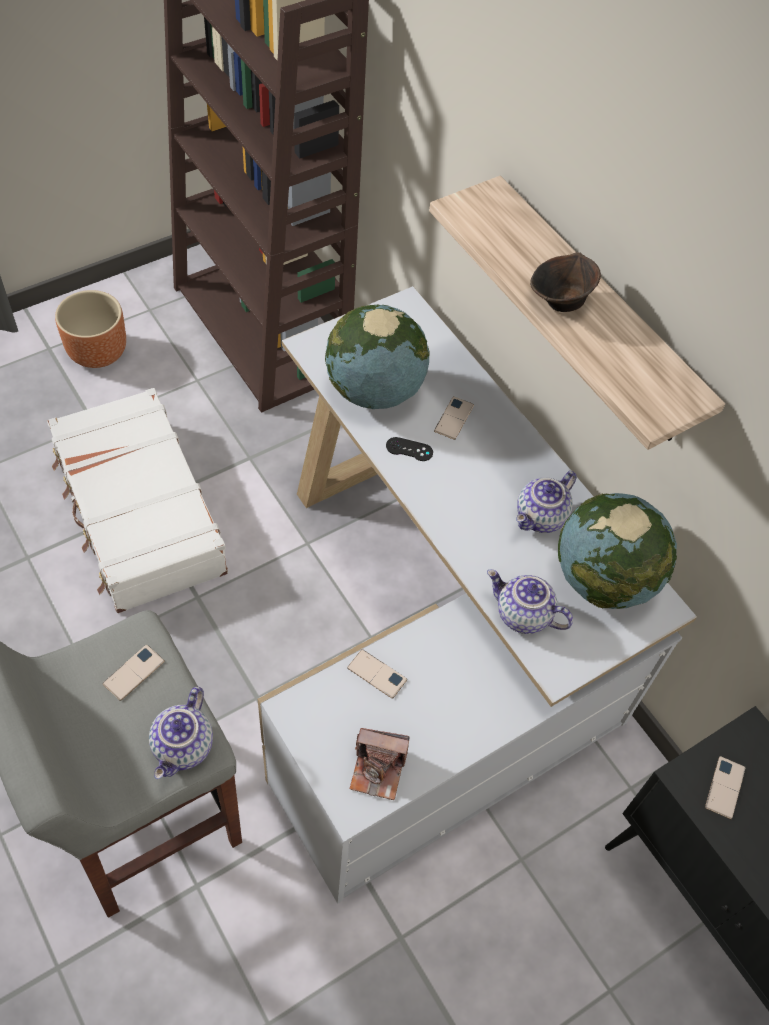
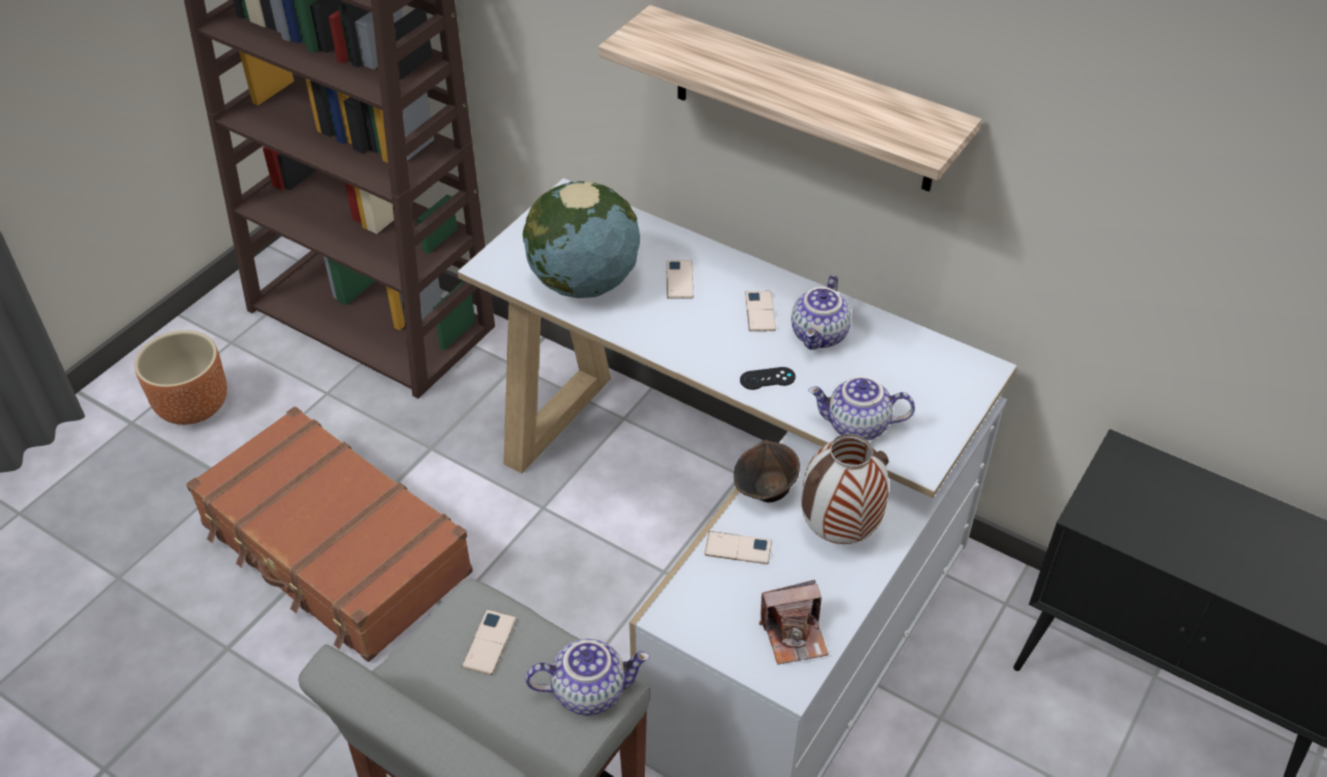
camera: 20 degrees left, 10 degrees down
(138, 513) = (334, 551): white suitcase -> brown suitcase
(184, 747) = (589, 690): teapot -> teapot turned 90 degrees counterclockwise
(409, 449) = (653, 323): black game controller -> black game controller (767, 378)
(464, 698) = (838, 534): none -> vase
(560, 301) = (779, 87): brown bowl -> brown bowl (765, 491)
(604, 580) = (913, 367): globe -> none
(725, 787) = (1127, 509): phone -> phone (760, 311)

